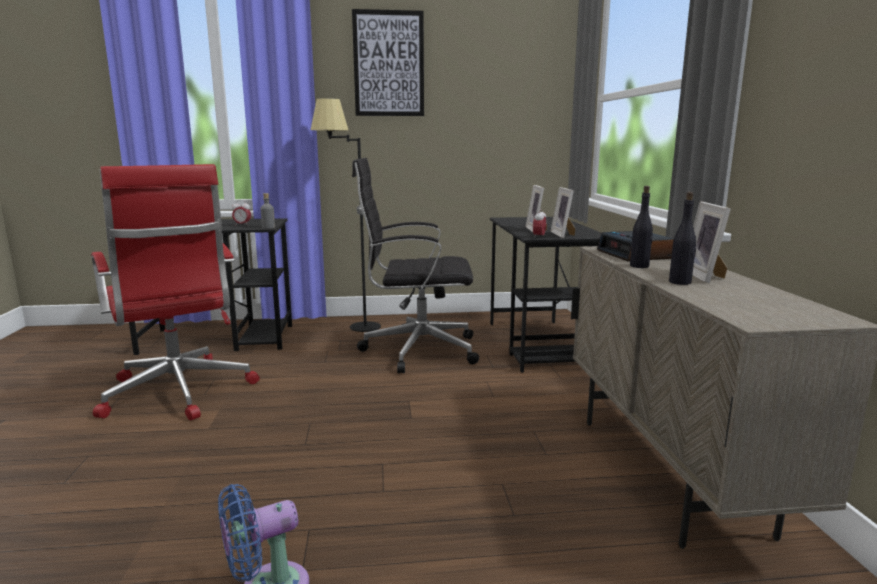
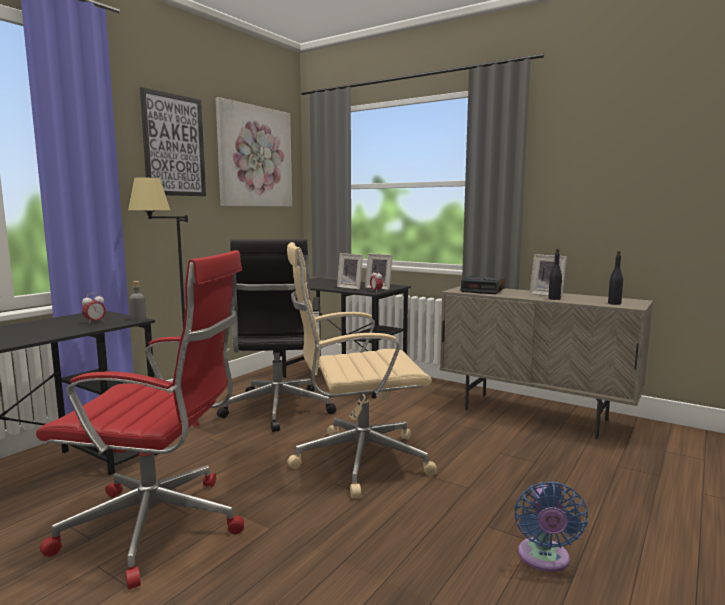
camera: 50 degrees left, 5 degrees down
(367, 416) = (357, 460): none -> beige office chair
(416, 350) = (277, 410): black office chair -> black office chair turned 45 degrees counterclockwise
(500, 68) = (255, 157): none -> picture
(639, 266) = (511, 295): black bottle -> black bottle (614, 303)

